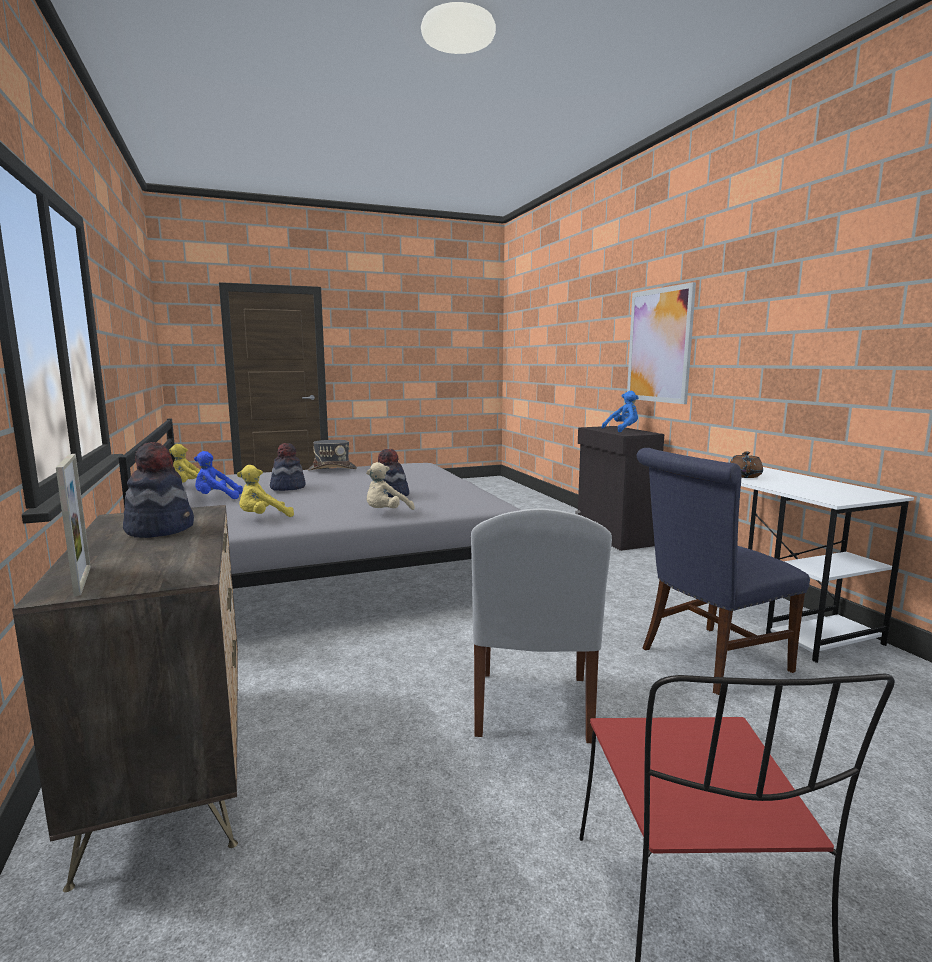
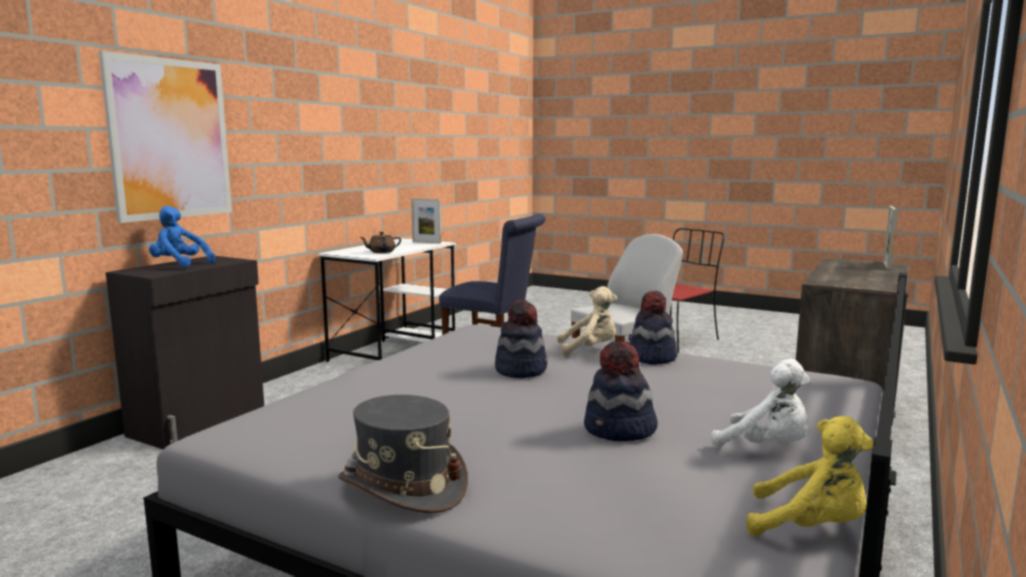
camera: 130 degrees left, 0 degrees up
(160, 529) = (853, 277): hat -> hat (651, 357)
(216, 498) = (766, 448): blue plush toy -> white plush toy
(263, 518) = (727, 379): yellow plush toy -> none
(837, 496) = (426, 242): none -> picture frame

